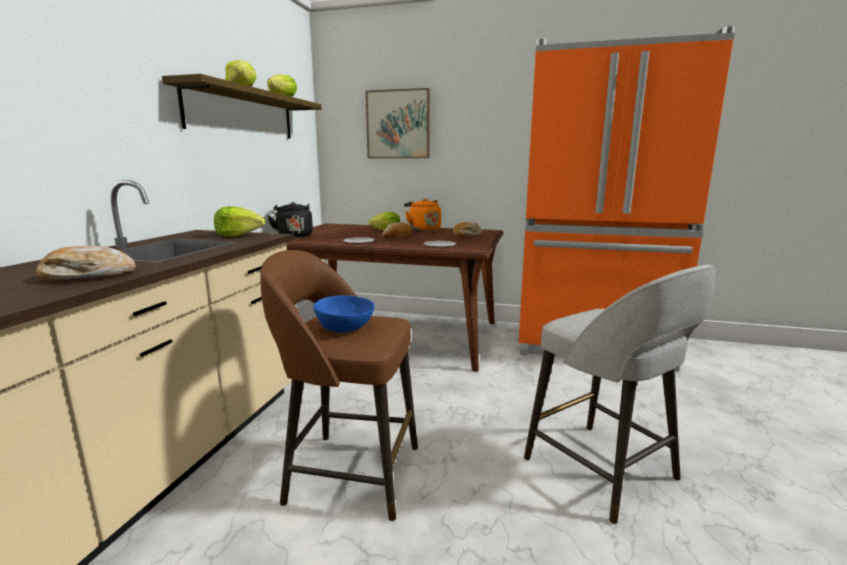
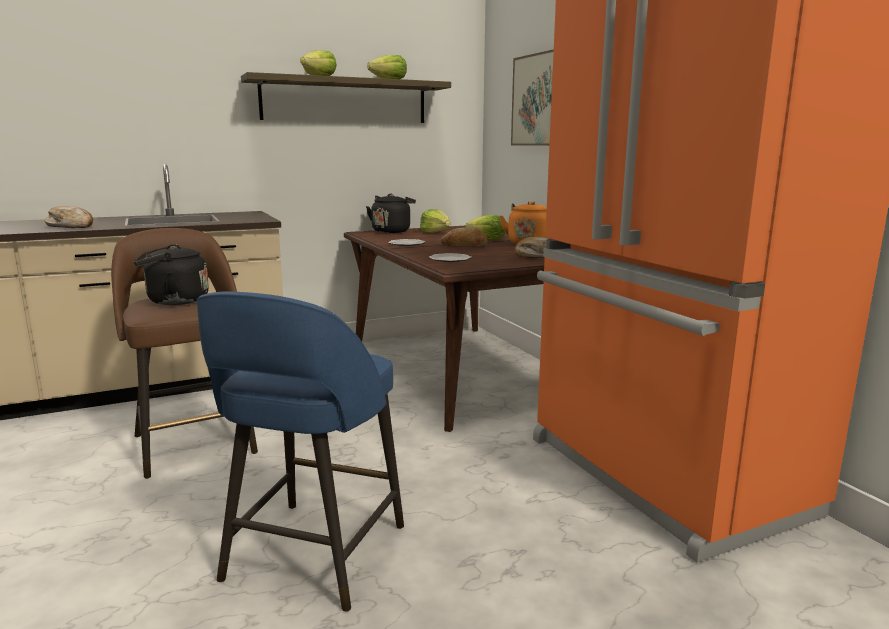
camera: 50 degrees right, 0 degrees up
(239, 235) = (250, 217): lettuce -> lettuce (436, 232)
(344, 328) = (174, 301): blue bowl -> black kettle
(603, 471) = (312, 556): grey stool -> blue stool

